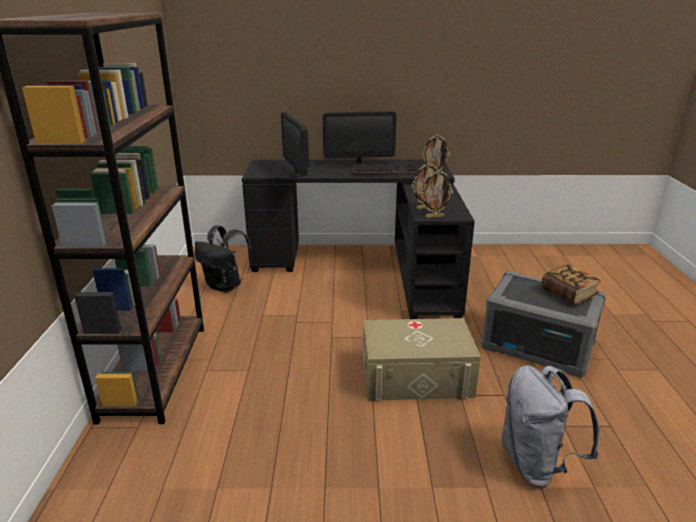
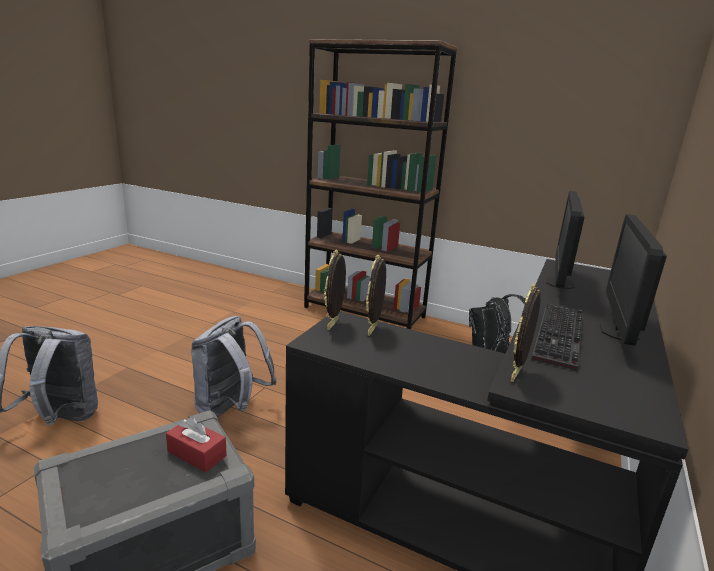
camera: 115 degrees right, 5 degrees down
(297, 174) = (560, 283): monitor -> monitor turned 75 degrees counterclockwise
(416, 377) = (230, 409): beige storage box -> grey backpack
(519, 286) = (197, 454): none -> red tissue box
(568, 294) = (111, 494): book -> none

